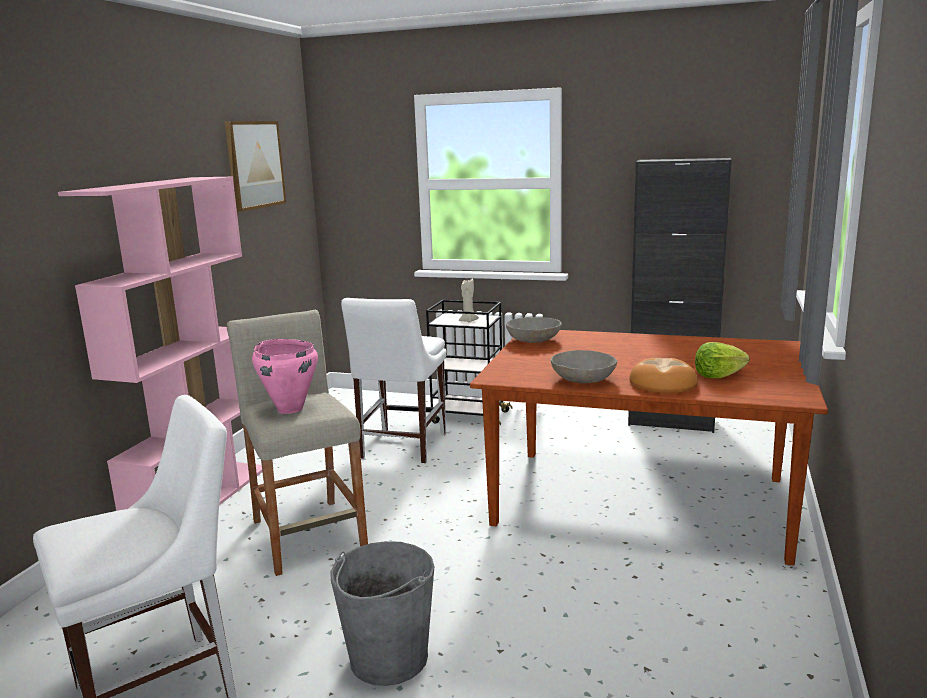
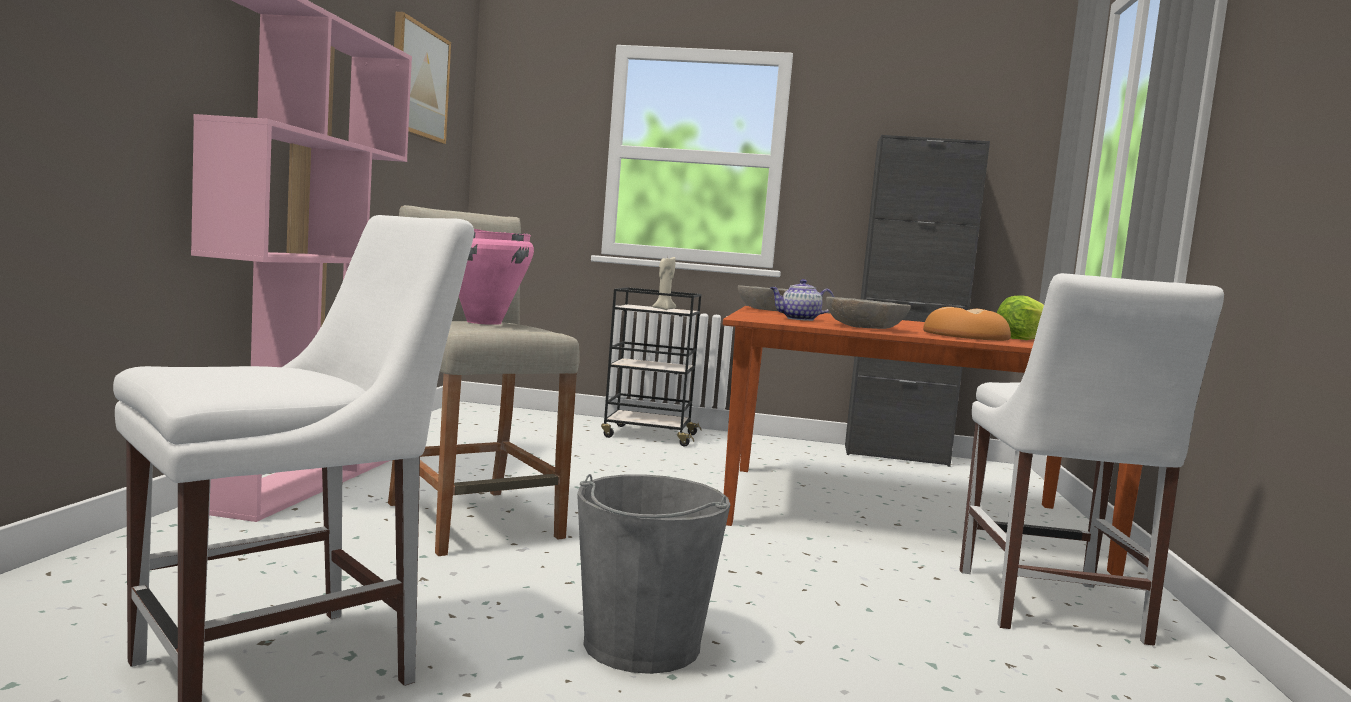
camera: 10 degrees left, 10 degrees down
(401, 447) = (572, 453): white chair -> white chair (1050, 608)
(539, 367) = (799, 319): none -> teapot

